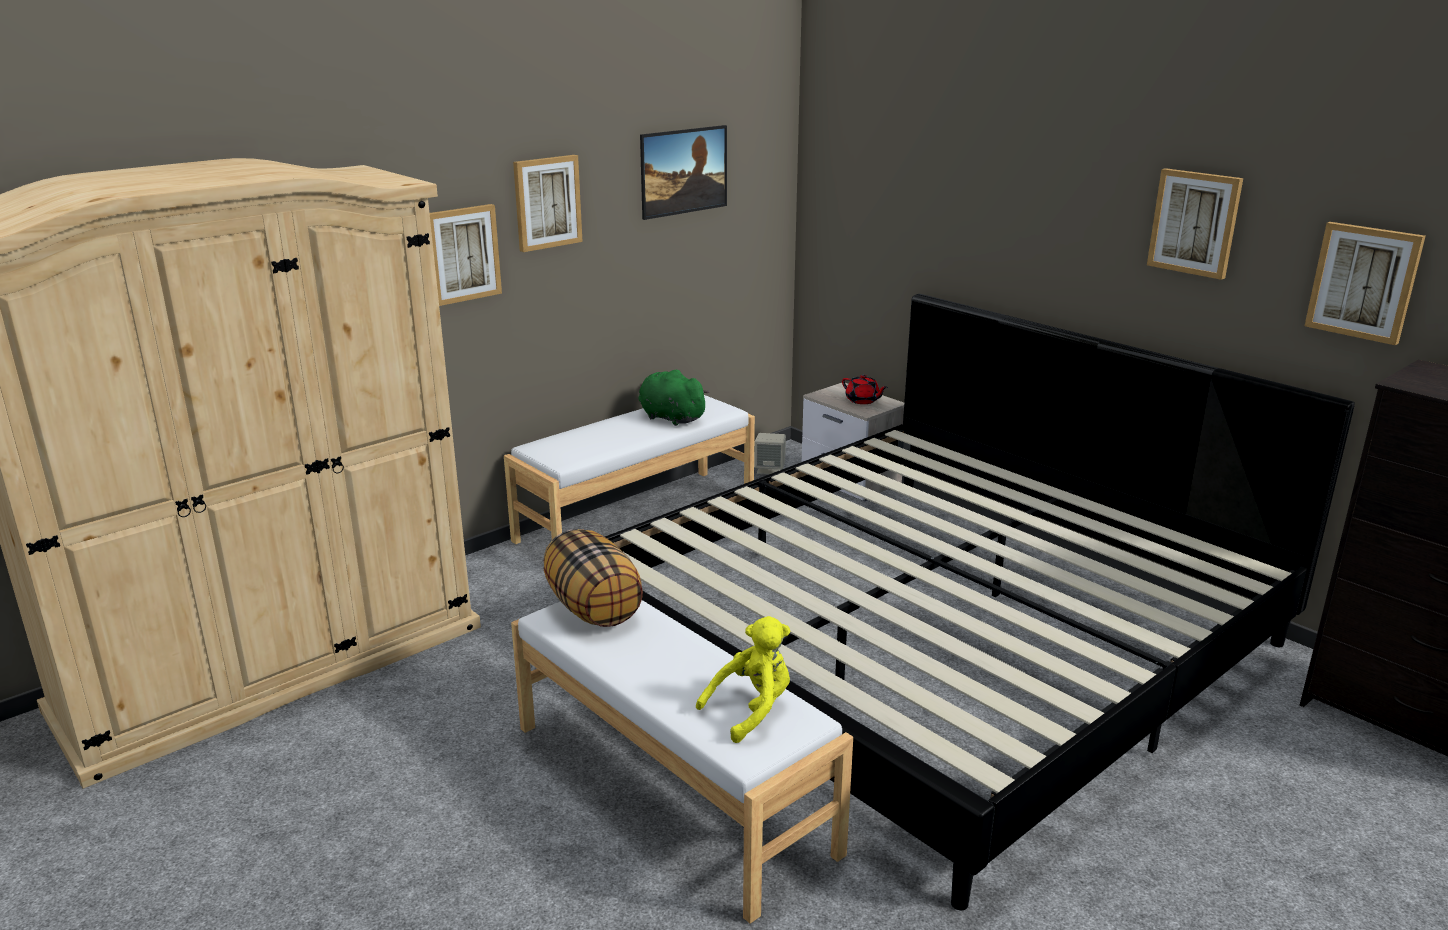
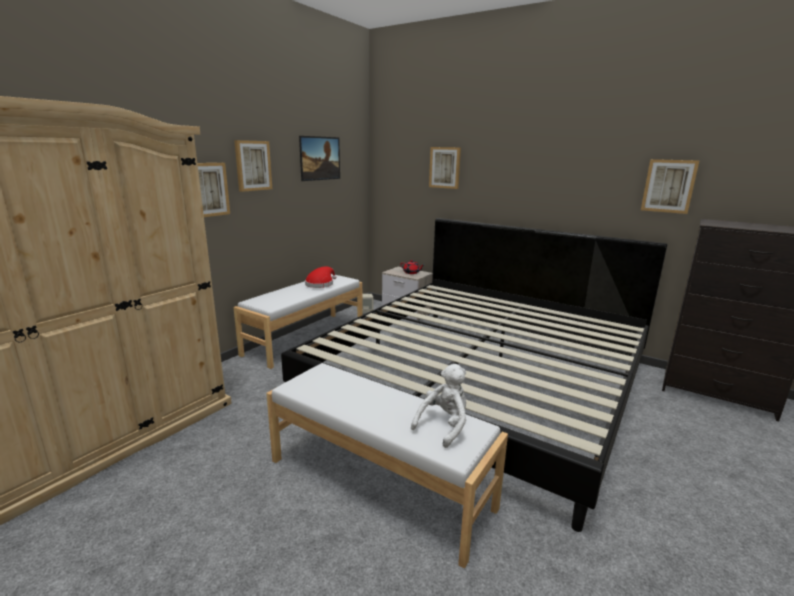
camera: 15 degrees left, 5 degrees down
(594, 608) = (319, 378): pillow -> none
(670, 417) = (320, 284): green plush toy -> red hat
(751, 710) = (444, 425): yellow plush toy -> white plush toy
(1195, 223) = (581, 167): picture -> picture (445, 167)

